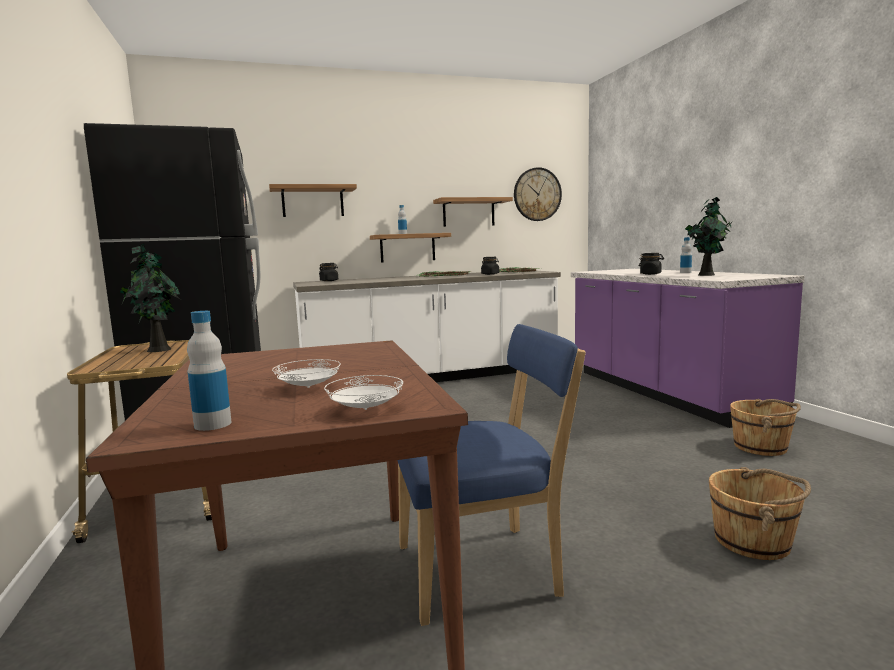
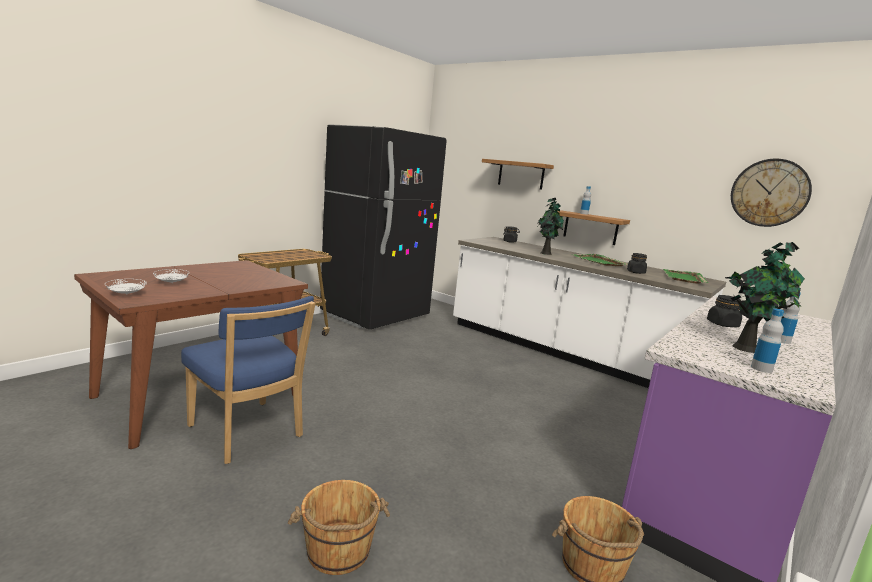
camera: 55 degrees right, 5 degrees up
(157, 350) = (300, 255): potted plant -> potted plant (545, 253)
(213, 424) = (109, 279): bottle -> bottle (761, 368)
(468, 212) = (665, 203): shelf -> none

